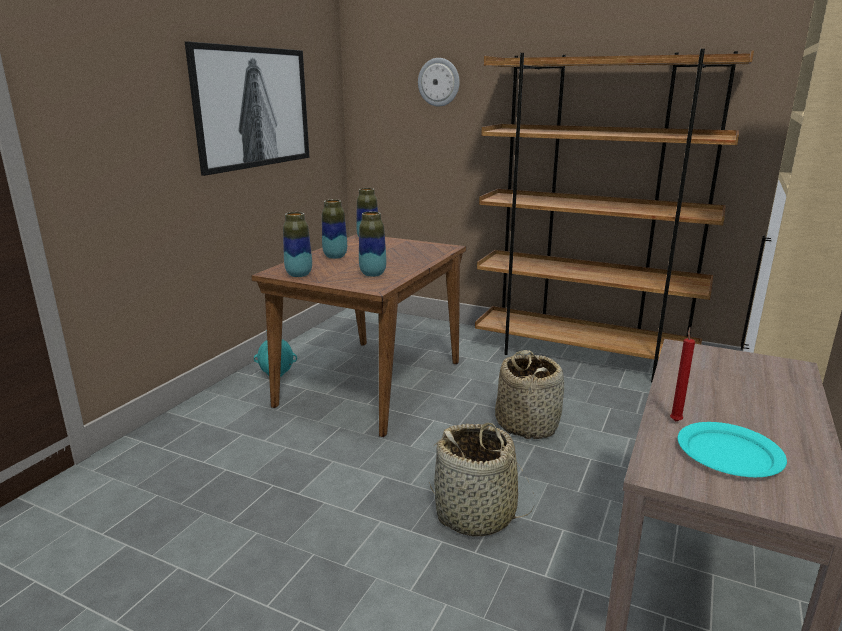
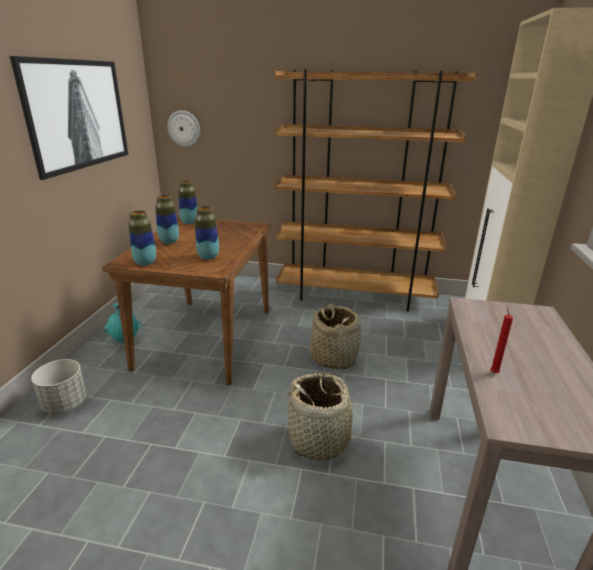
camera: 15 degrees left, 5 degrees up
(193, 431) = (65, 404): none -> grey planter
(439, 82) = (232, 89): wall clock -> wall clock (184, 128)
(730, 453) = (543, 397): turquoise plate -> none

